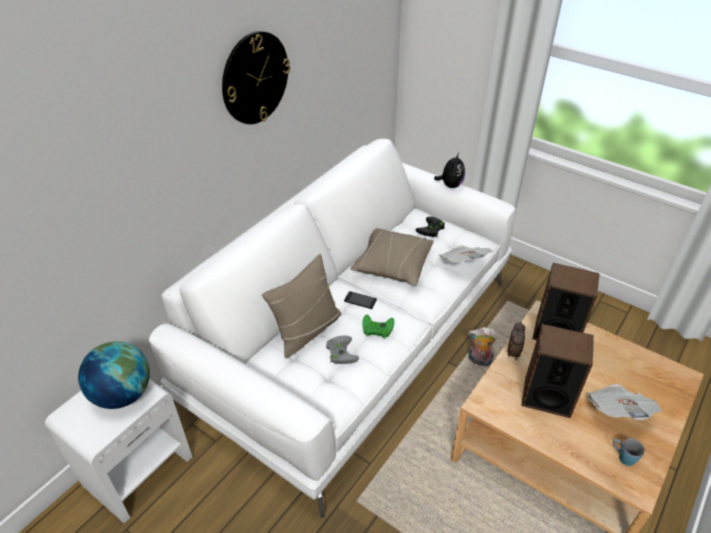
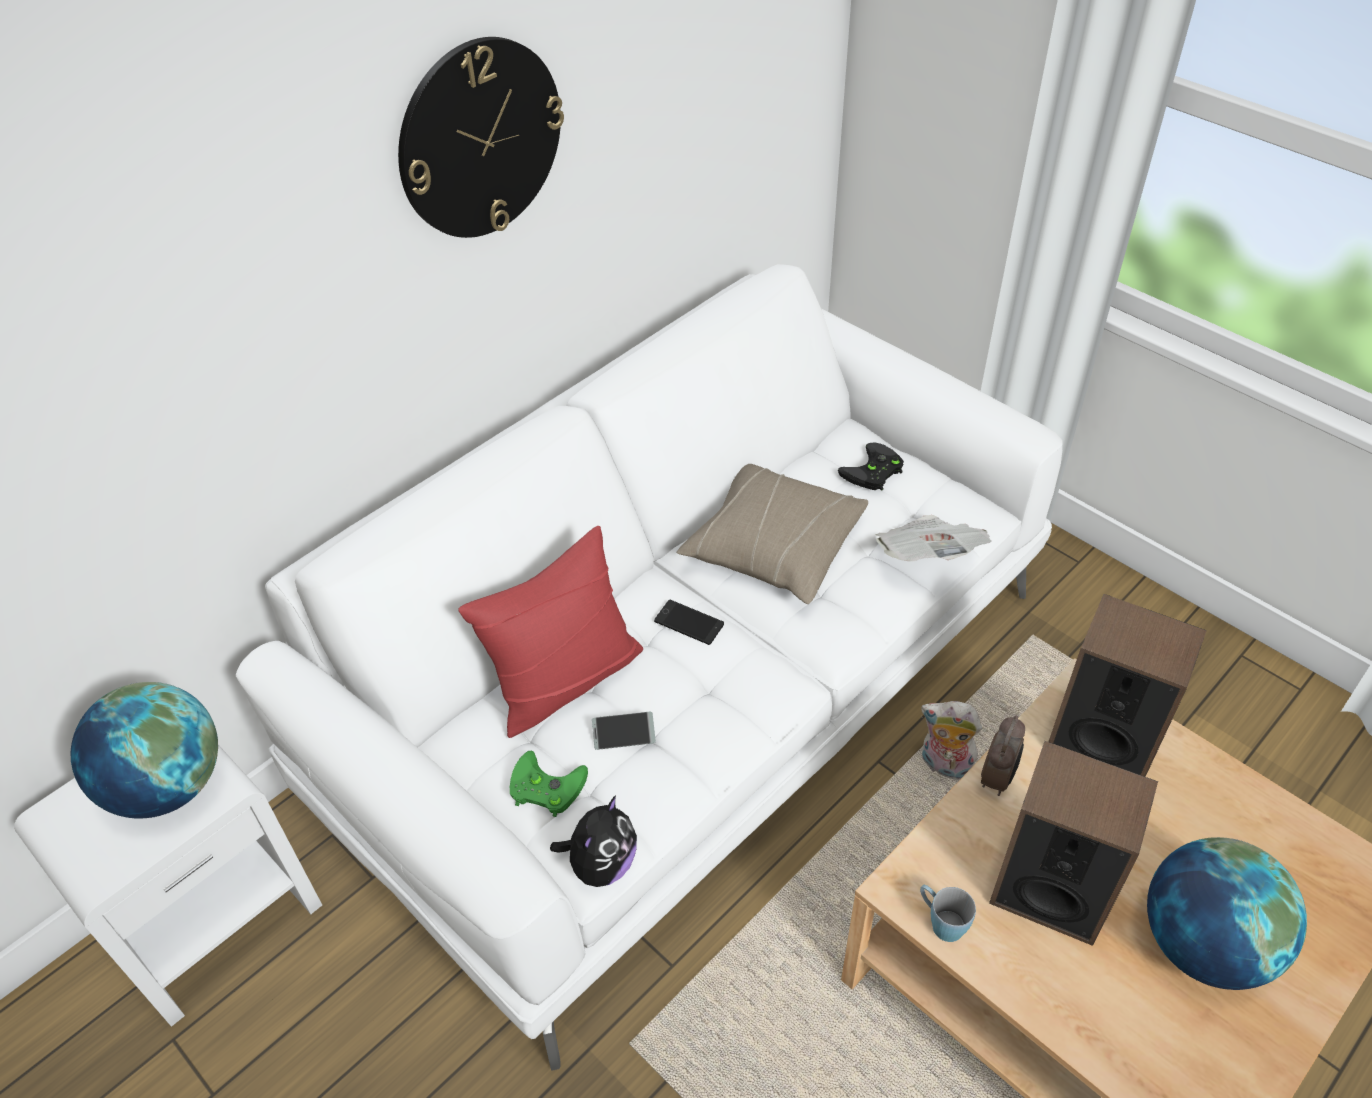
camera: 10 degrees right, 5 degrees up
(307, 331) = (565, 680): beige pillow -> red pillow
(340, 351) = (624, 734): grey game controller -> phone
(376, 328) = (710, 690): green game controller -> green game controller (543, 788)
(450, 185) = (927, 377): plush toy -> plush toy (601, 864)
(617, 411) = (1203, 943): newspaper -> globe
(622, 457) = (1192, 1052): blue mug -> blue mug (941, 922)

